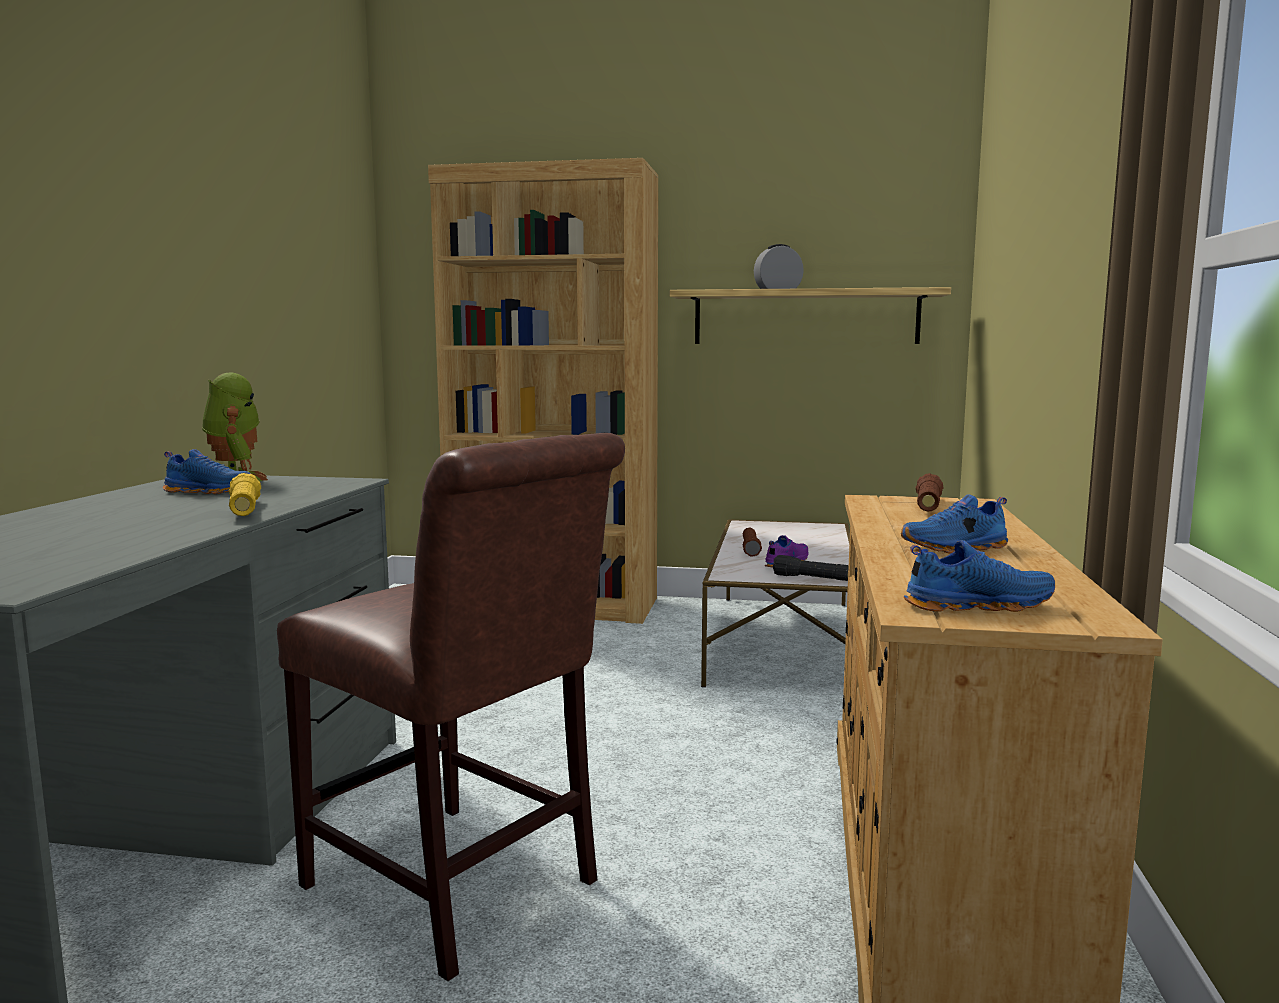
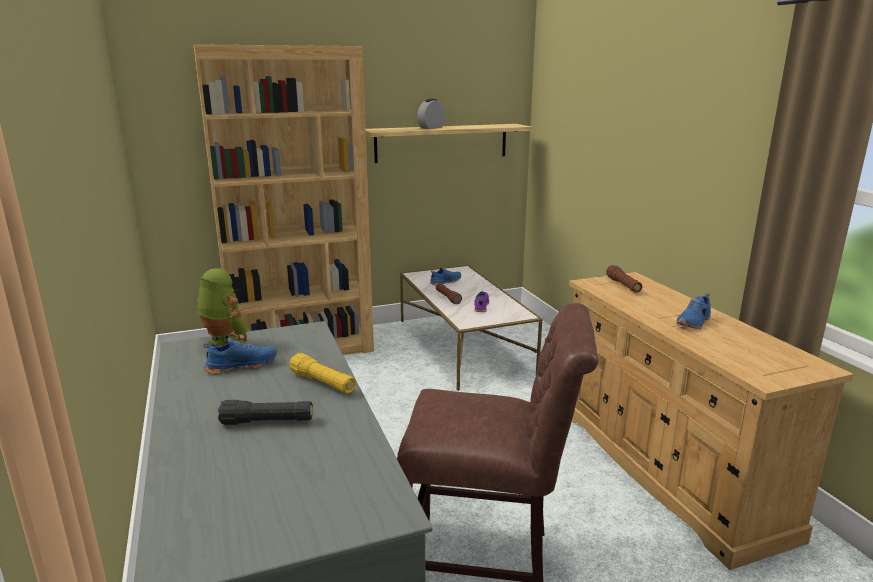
camera: 30 degrees left, 10 degrees up
(811, 579) = (509, 316): black flashlight -> black flashlight (267, 422)
(976, 605) = (772, 368): blue shoe -> blue shoe (445, 282)

